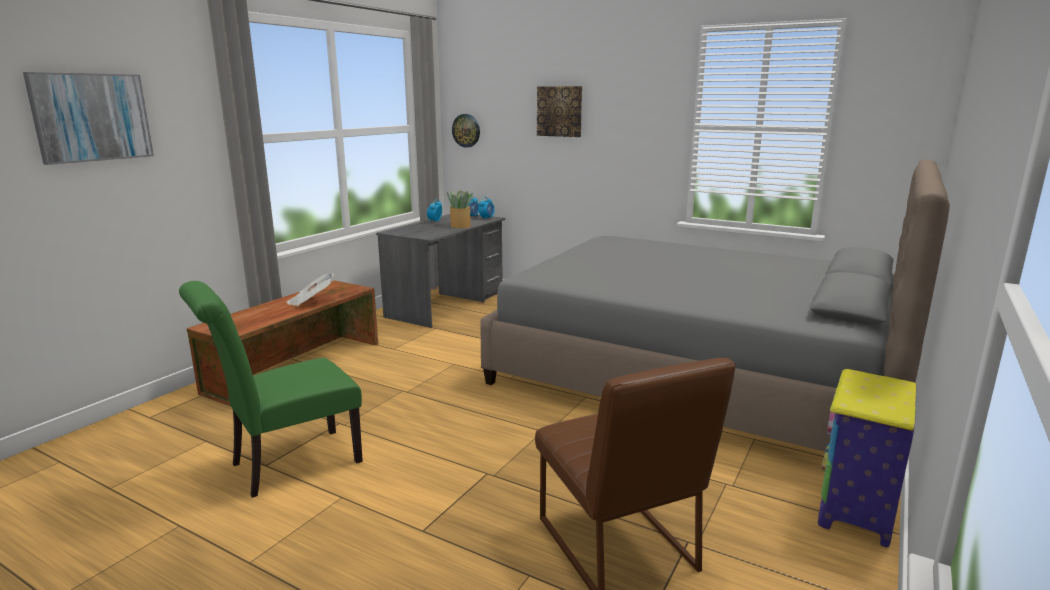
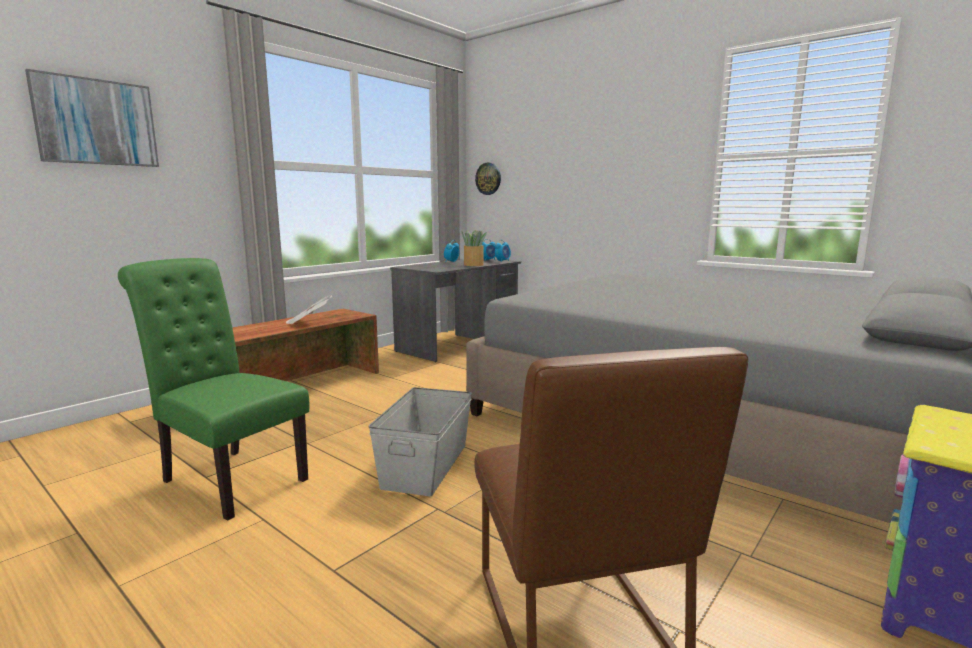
camera: 10 degrees right, 5 degrees down
(288, 464) = (228, 478): green chair -> green chair turned 60 degrees clockwise
(463, 436) = (426, 465): none -> grey storage box
(559, 111) = (576, 152): picture -> none

